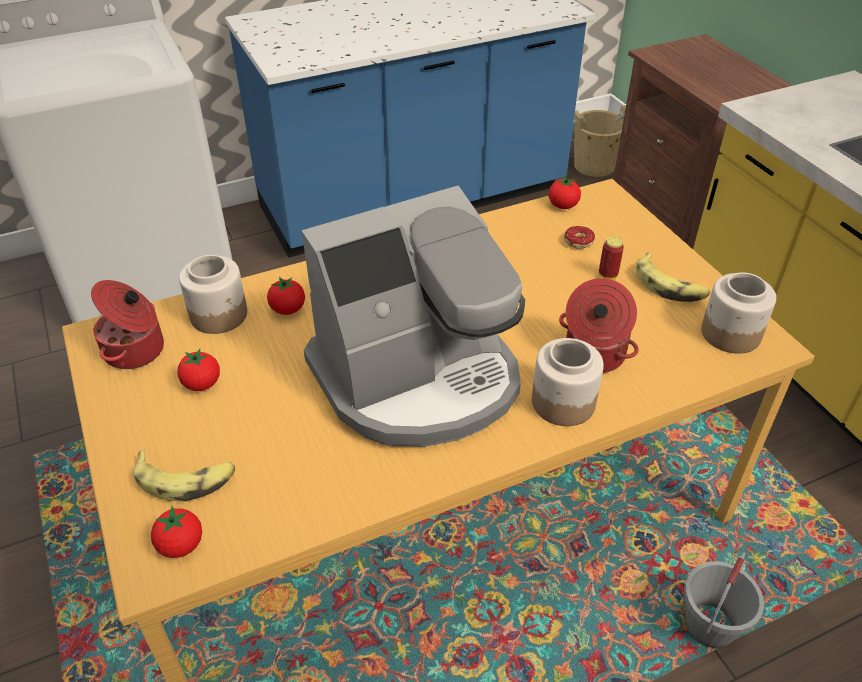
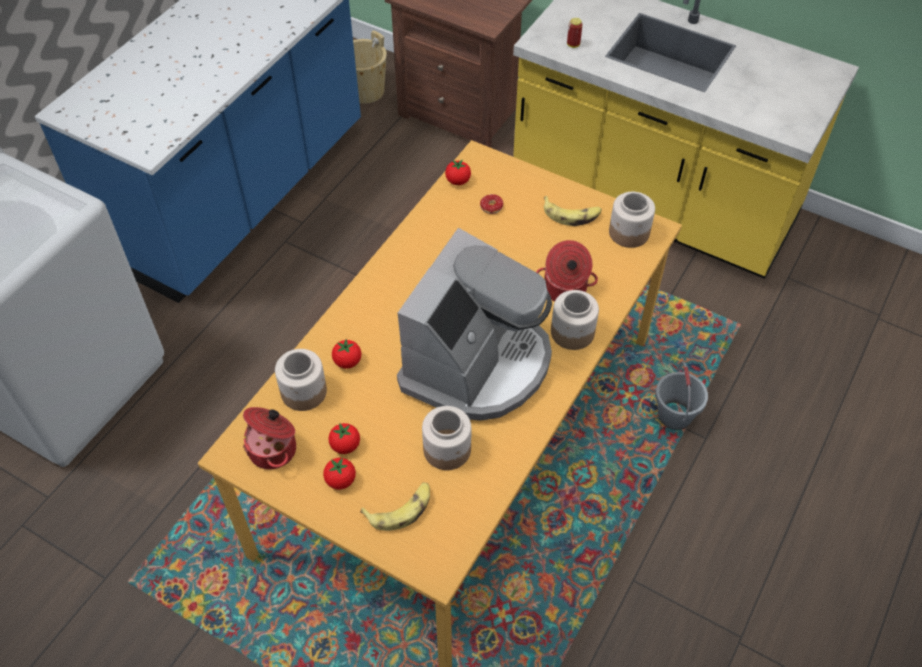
camera: 35 degrees left, 10 degrees up
(181, 545) = (438, 546): tomato -> tomato (340, 480)
(298, 447) = (447, 450): none -> jar
(607, 275) = (529, 225): can -> can (573, 45)

